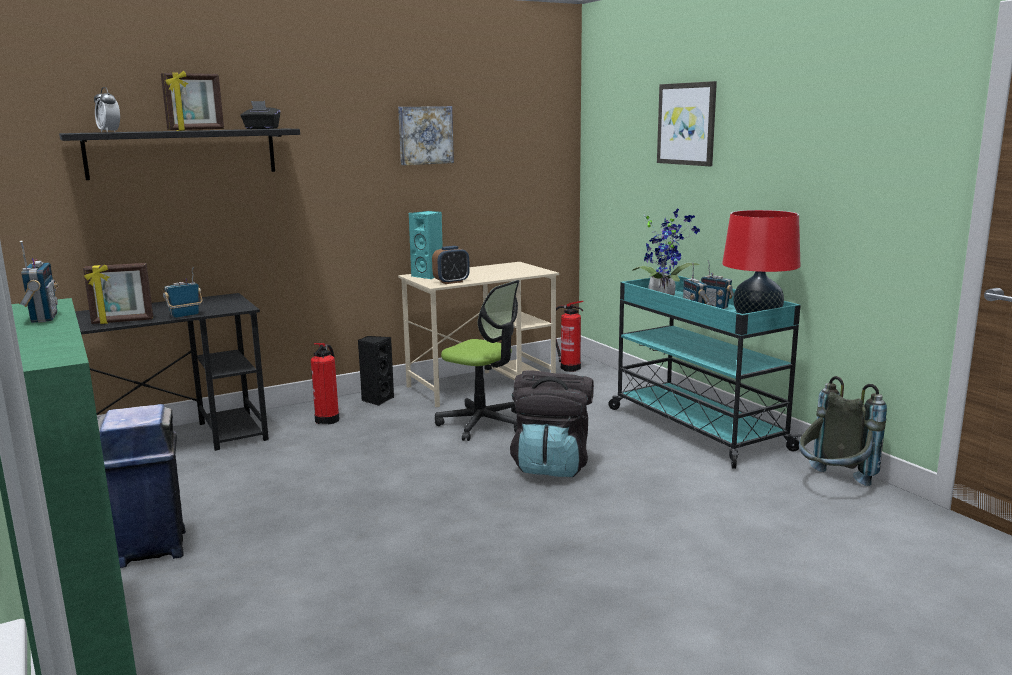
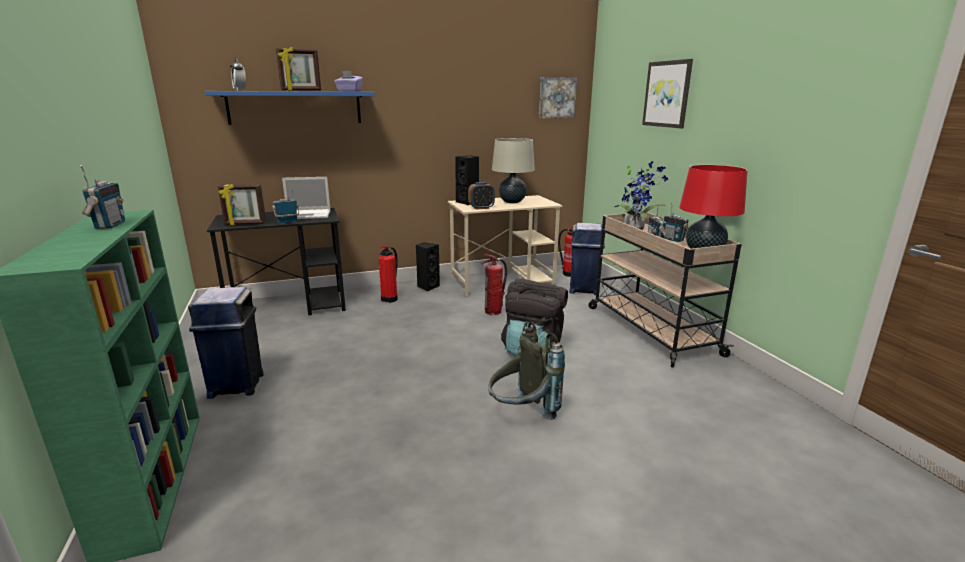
camera: 10 degrees right, 5 degrees up
(182, 153) = (295, 107): black shelf -> blue shelf
(207, 304) = (308, 215): none -> laptop
(261, 128) = (349, 91): black tissue box -> purple tissue box
(425, 135) = (471, 99): picture -> picture (556, 98)
(429, 276) = (468, 202): turquoise speaker -> black speaker
(482, 424) = (493, 311): office chair -> fire extinguisher
(489, 272) = (512, 202): none -> beige table lamp
(595, 386) = (584, 289): none -> blue trash can
(695, 427) = (650, 329): turquoise cart -> beige cart
(833, 484) = (751, 390): grey backpack -> grey backpack (522, 414)

